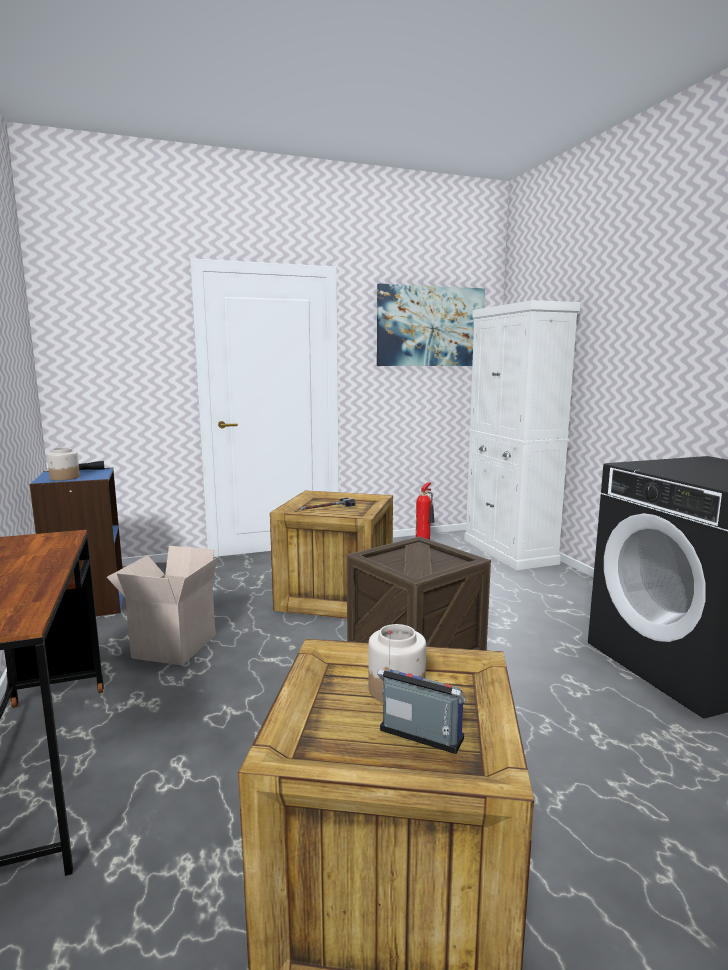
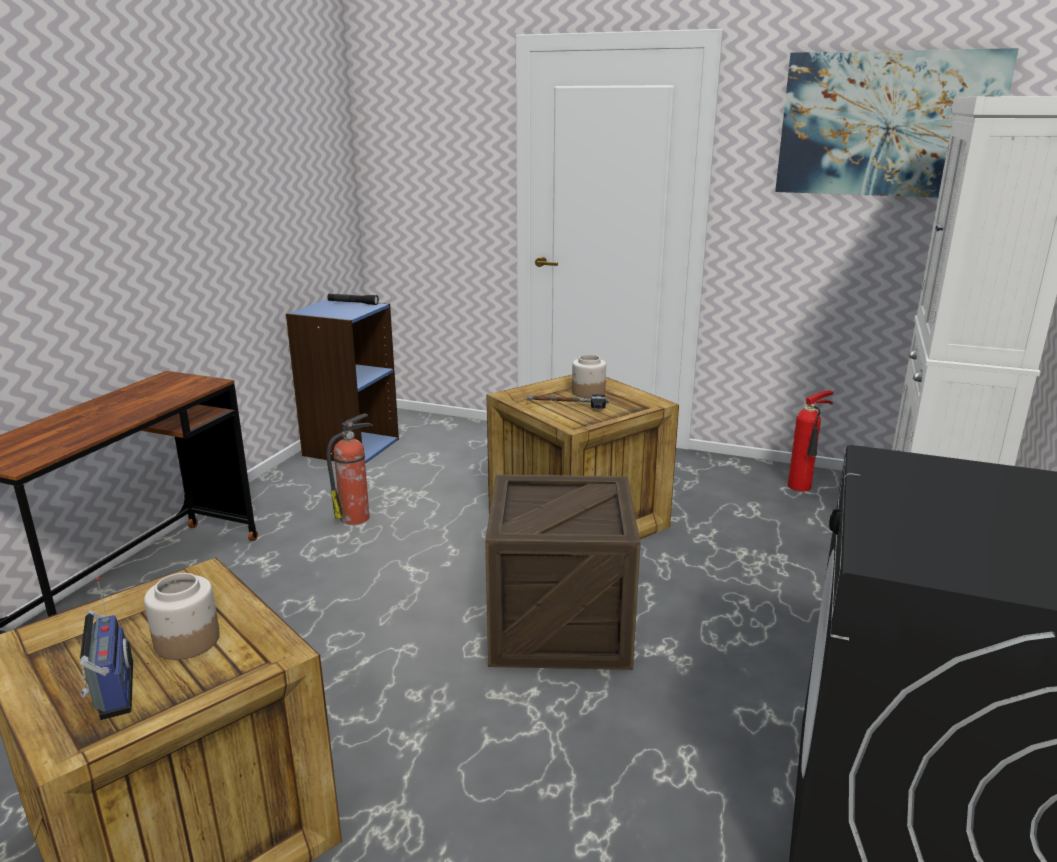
camera: 40 degrees right, 10 degrees up
(64, 478) = (324, 311): jar -> jar (588, 393)
(173, 645) = (356, 517): cardboard box -> fire extinguisher

